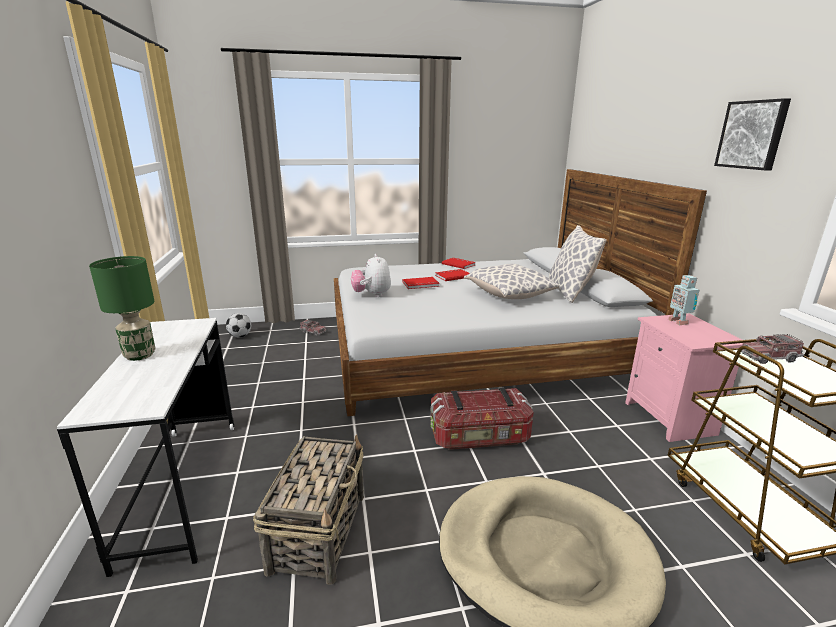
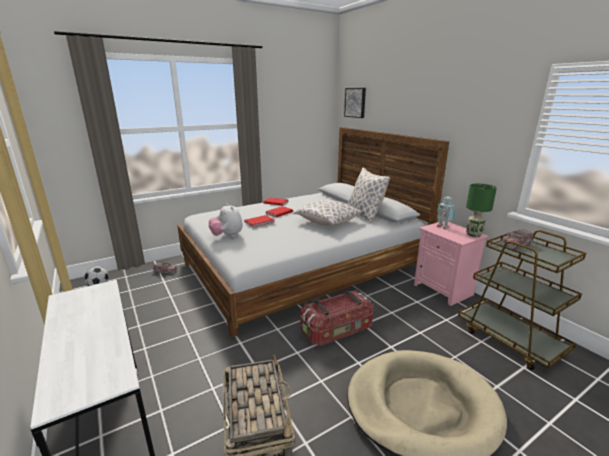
camera: 20 degrees left, 0 degrees up
(140, 355) = (67, 331): green table lamp -> green table lamp (474, 234)
(752, 135) = (476, 106): picture -> picture (355, 102)

